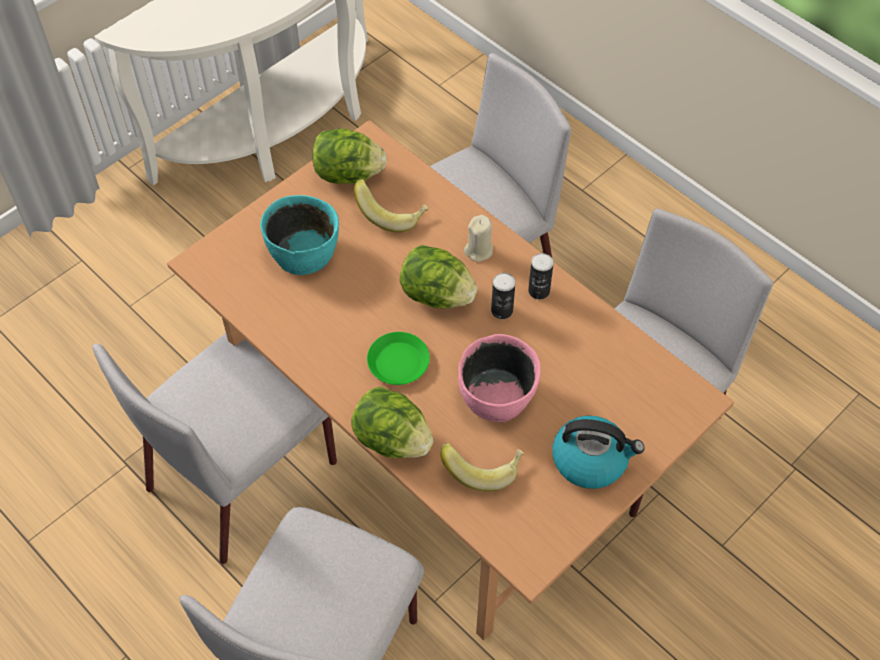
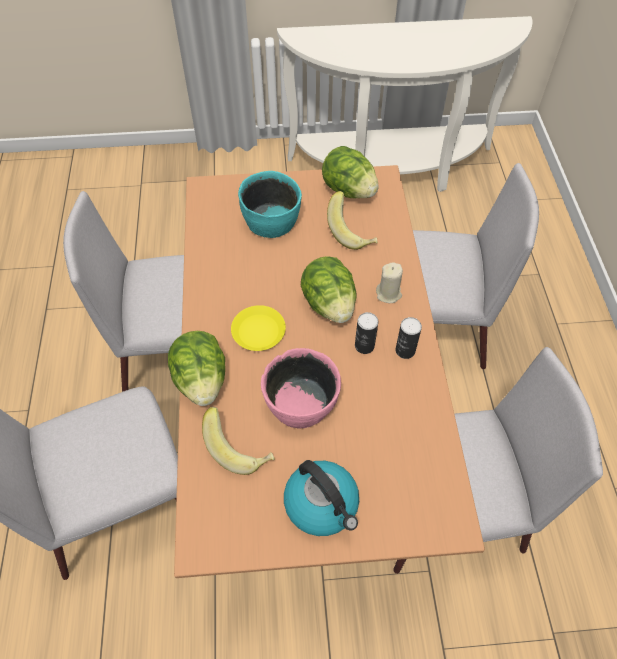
camera: 40 degrees right, 0 degrees up
(398, 361) = (259, 331): green plate -> yellow plate

